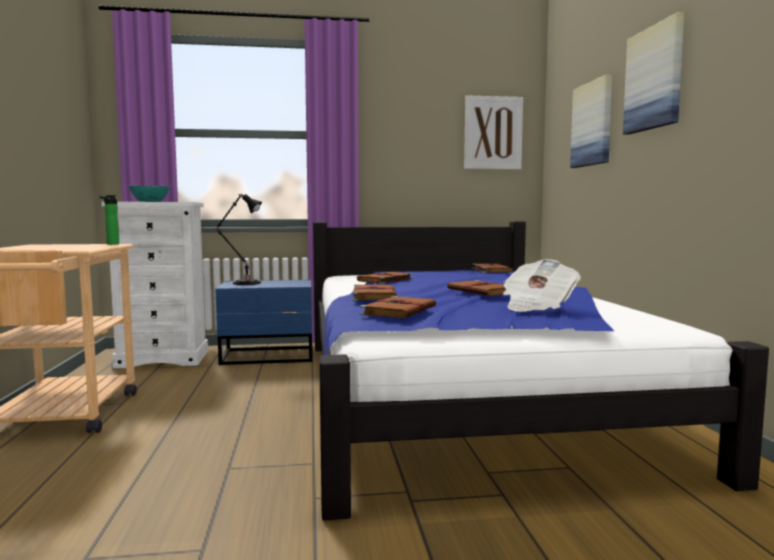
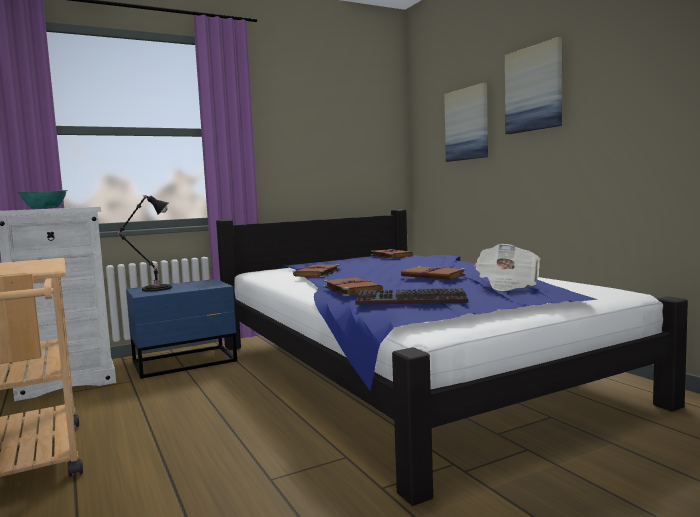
camera: 20 degrees left, 0 degrees up
(111, 244) = (43, 260): bottle -> none
(399, 310) = (409, 301): brown book -> keyboard
(493, 133) = (368, 130): picture -> none

